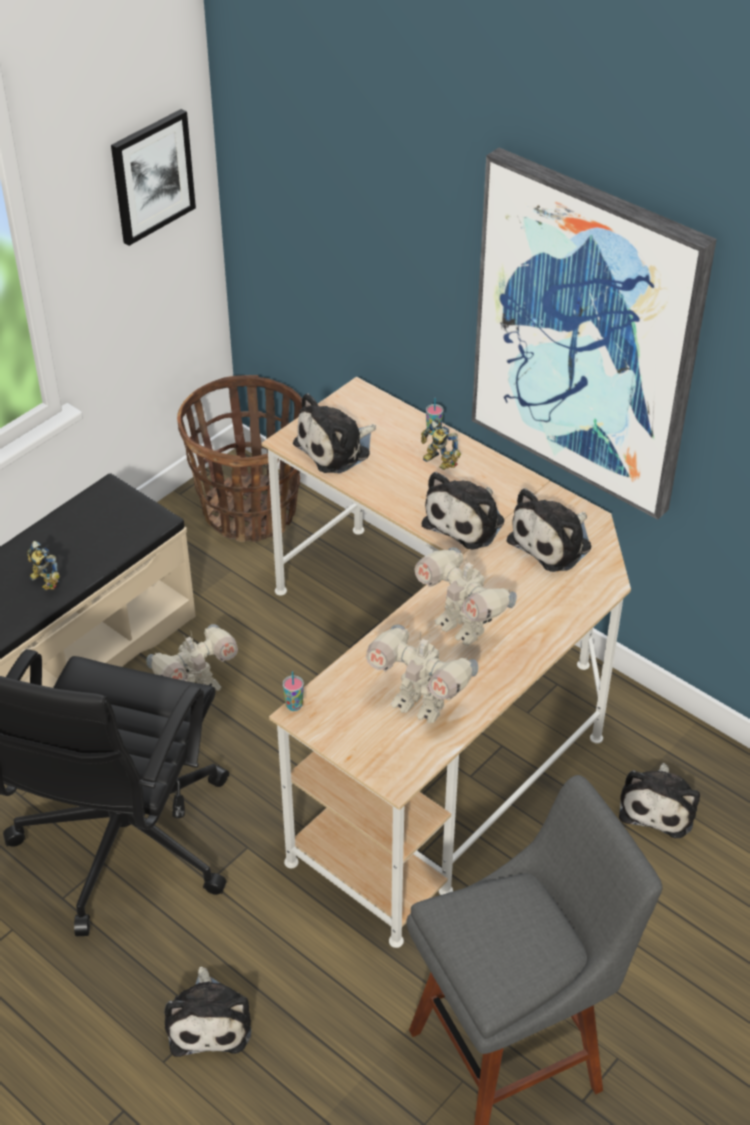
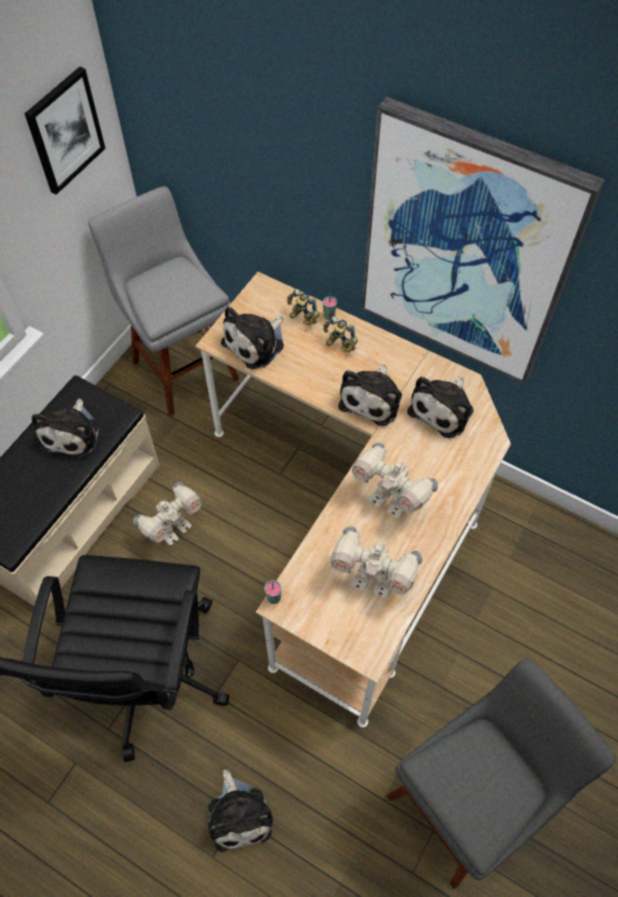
camera: 10 degrees left, 15 degrees up
(43, 582) = (42, 487): toy robot -> toy robot (301, 318)
(250, 511) = (182, 366): basket -> grey stool
(659, 805) = (526, 574): plush toy -> plush toy (72, 433)

